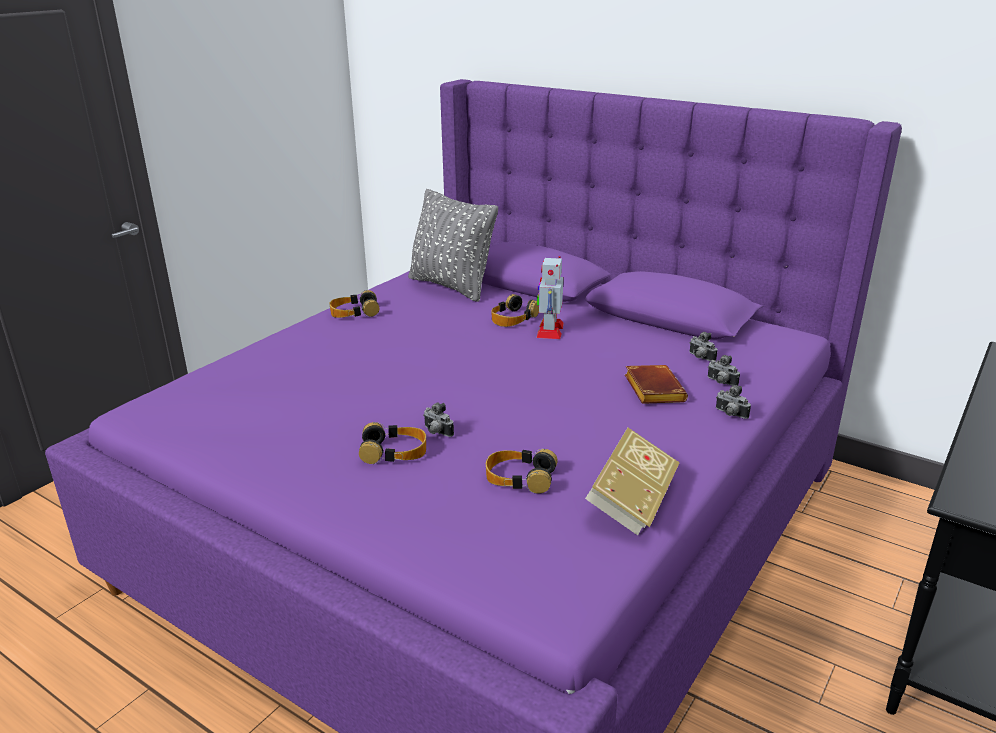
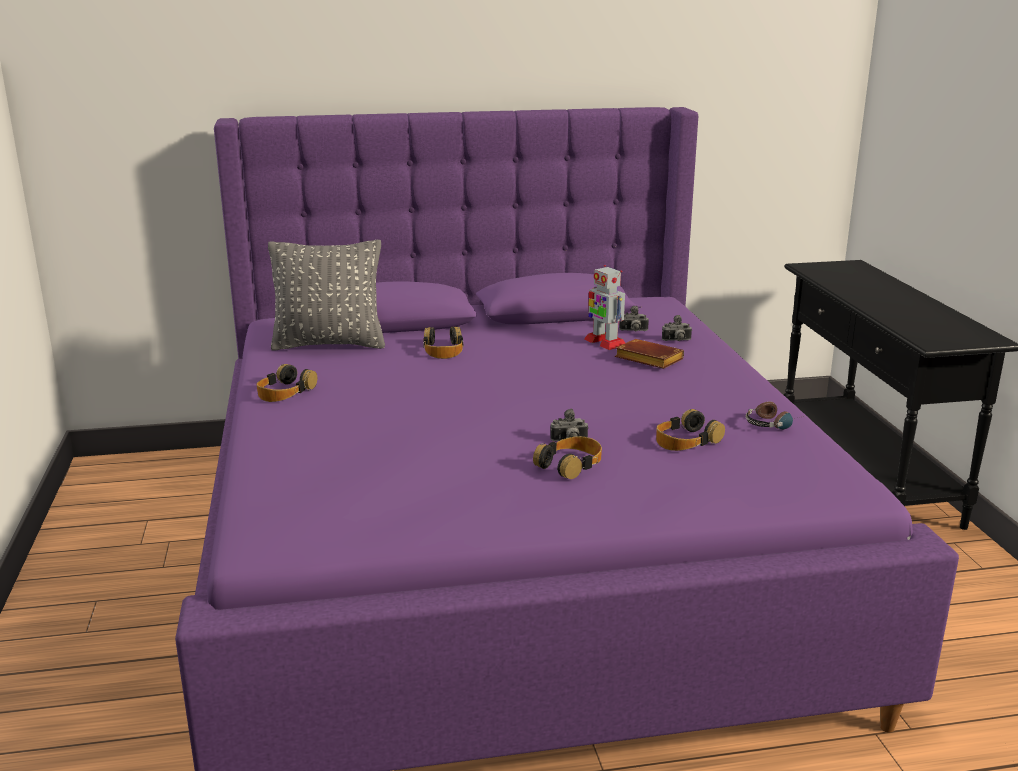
camera: 45 degrees left, 5 degrees down
(550, 330) = (491, 348): toy robot -> toy robot (604, 342)
(631, 502) = (773, 423): book -> headphones
(730, 414) = (720, 356): camera -> none

